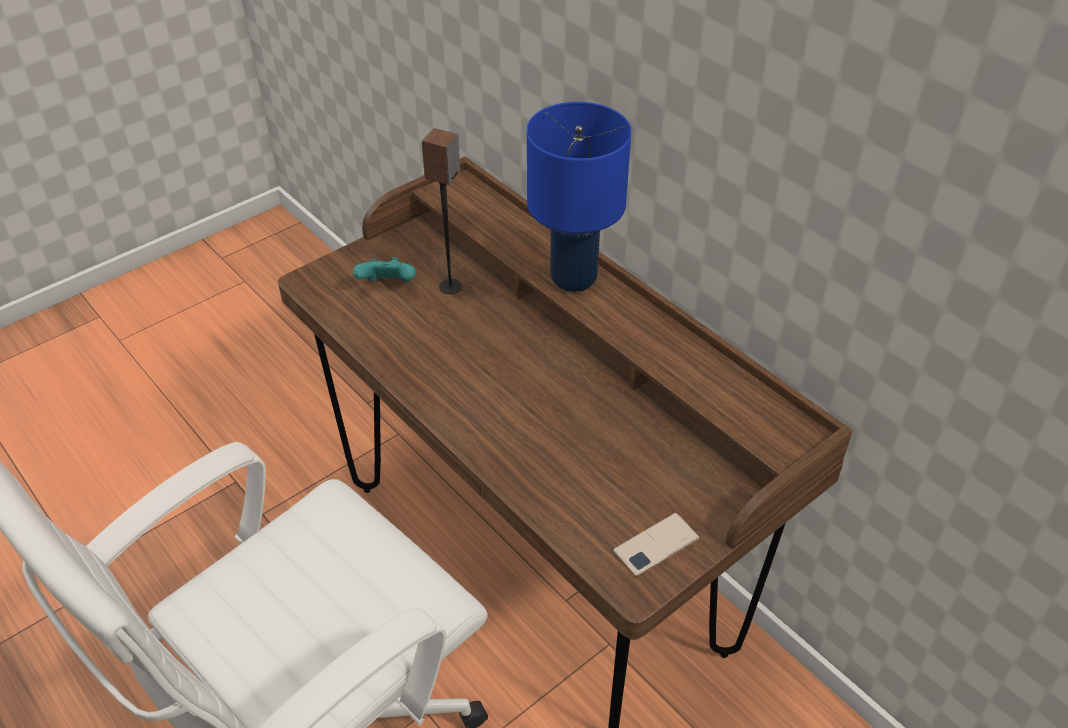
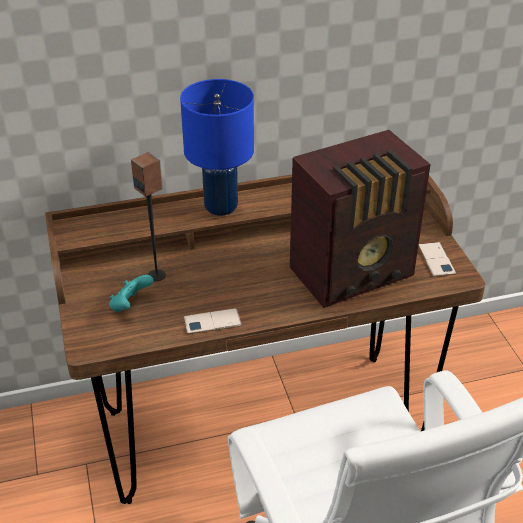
camera: 65 degrees left, 5 degrees down
(395, 359) = (212, 322): none -> phone
(565, 461) = (354, 273): none -> radio

